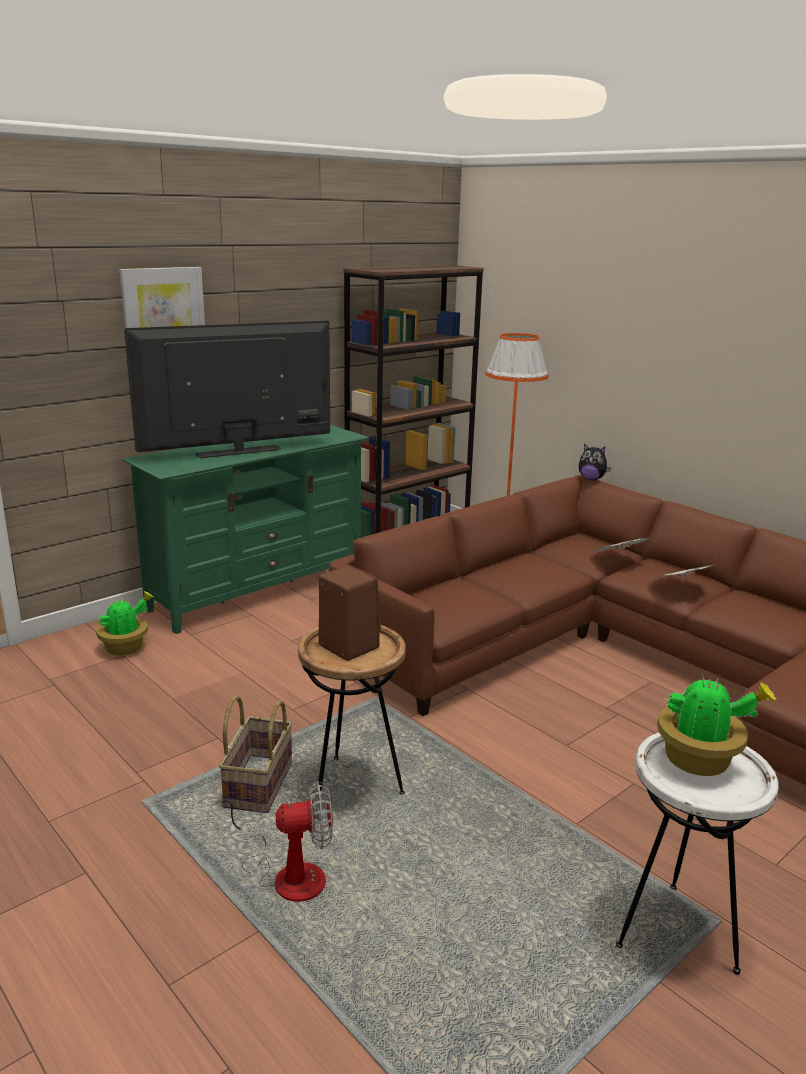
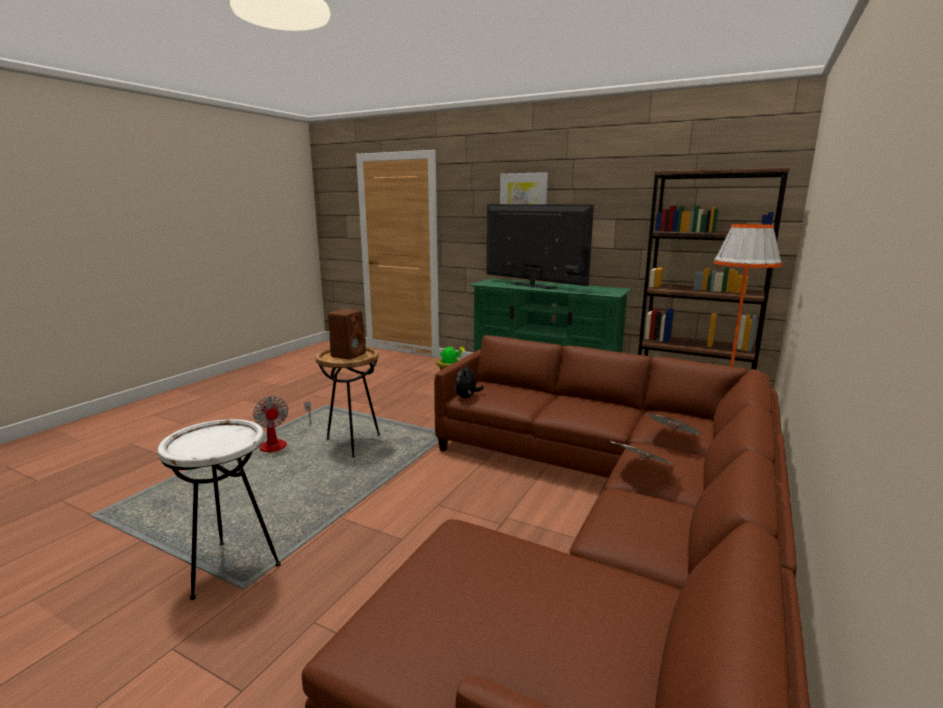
camera: 70 degrees right, 5 degrees down
(257, 784) = (348, 423): basket -> none
(591, 479) = (753, 373): plush toy -> plush toy (467, 397)
(700, 761) = (221, 437): potted plant -> none

